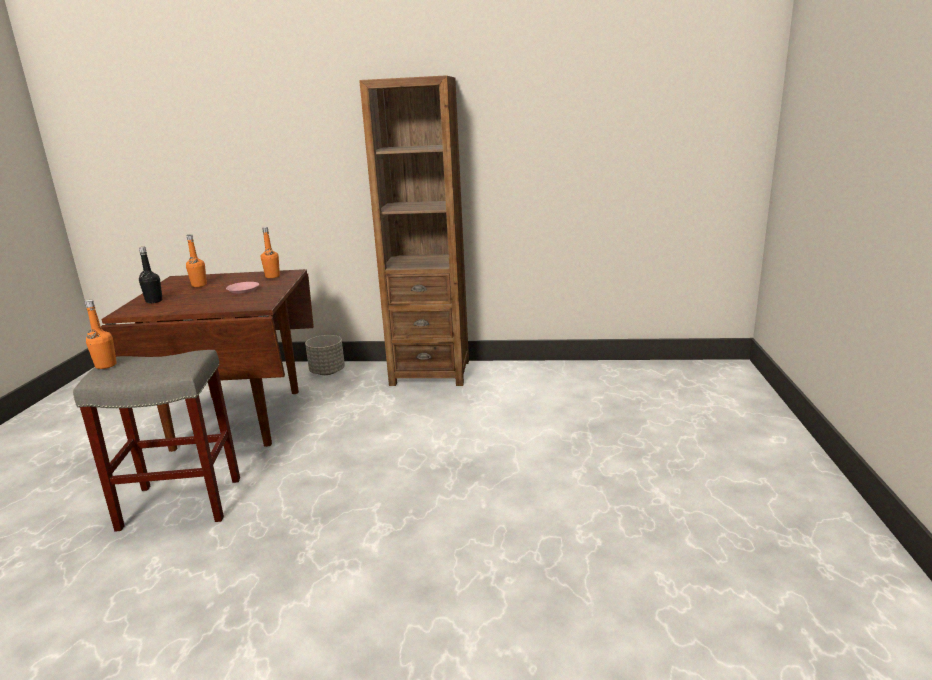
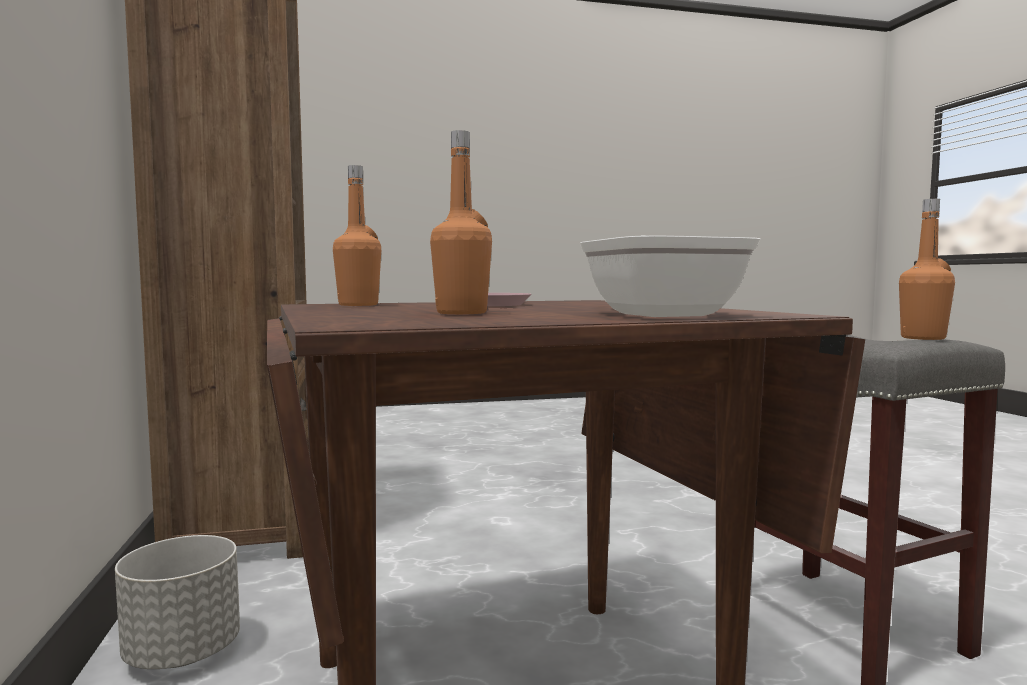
camera: 110 degrees left, 15 degrees down
(154, 301) = (655, 314): black bottle -> frying pan

